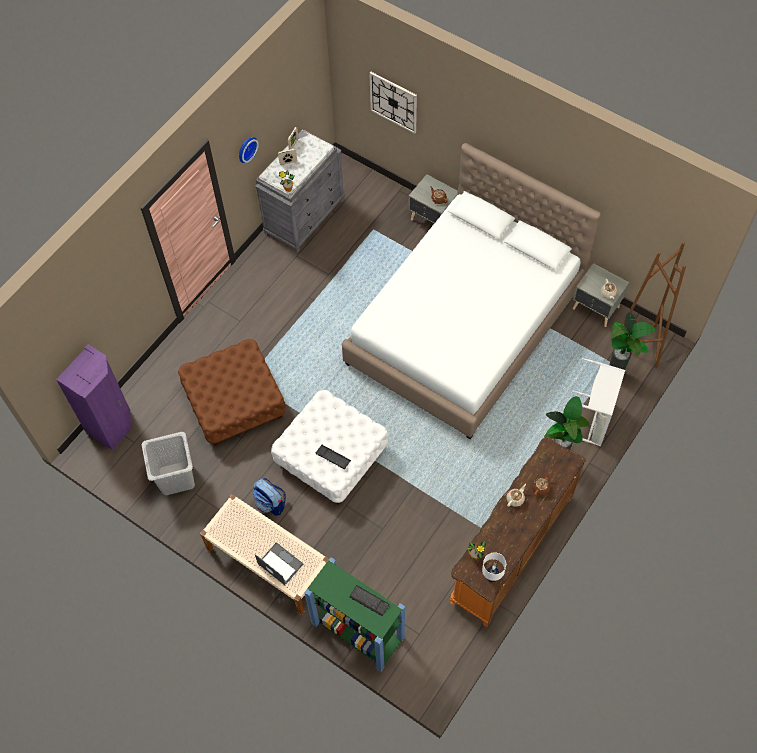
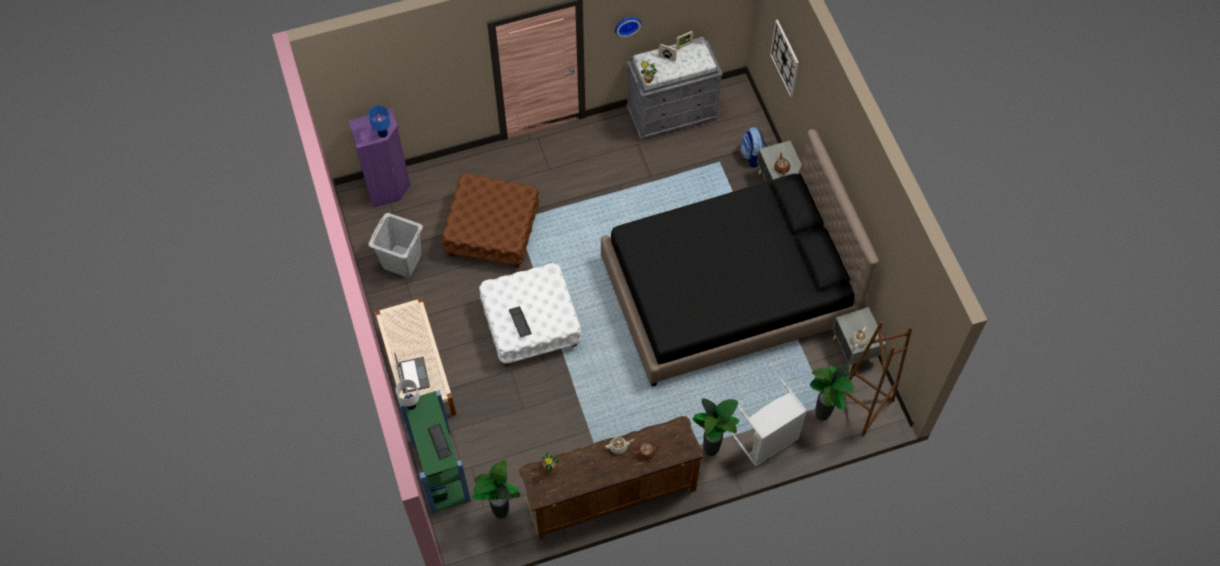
camera: 35 degrees right, 0 degrees up
(99, 371) = (382, 134): none -> blue table lamp
(271, 503) = (455, 329): backpack -> backpack (752, 156)
(437, 629) = (500, 513): none -> potted plant
(465, 324) = (729, 291): white bed -> black bed
(491, 577) = (547, 492): white table lamp -> white table lamp (410, 405)
(511, 548) = (611, 494): orange cabinet -> beige cabinet

